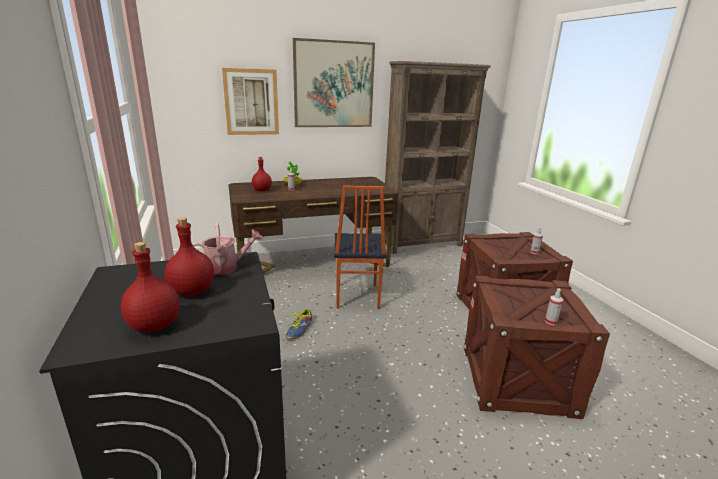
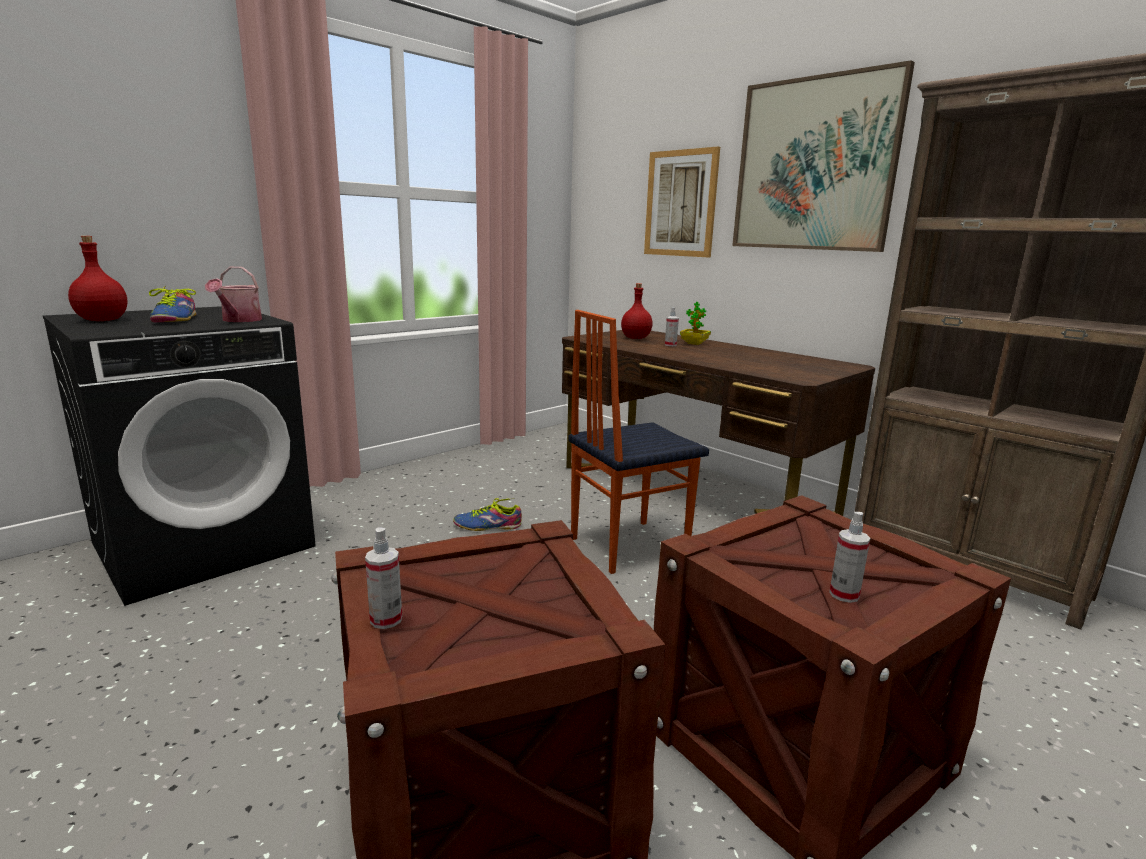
camera: 65 degrees right, 5 degrees down
(191, 291) = (176, 319): red bottle -> shoe
(227, 267) = (239, 320): watering can -> watering can turned 45 degrees clockwise

